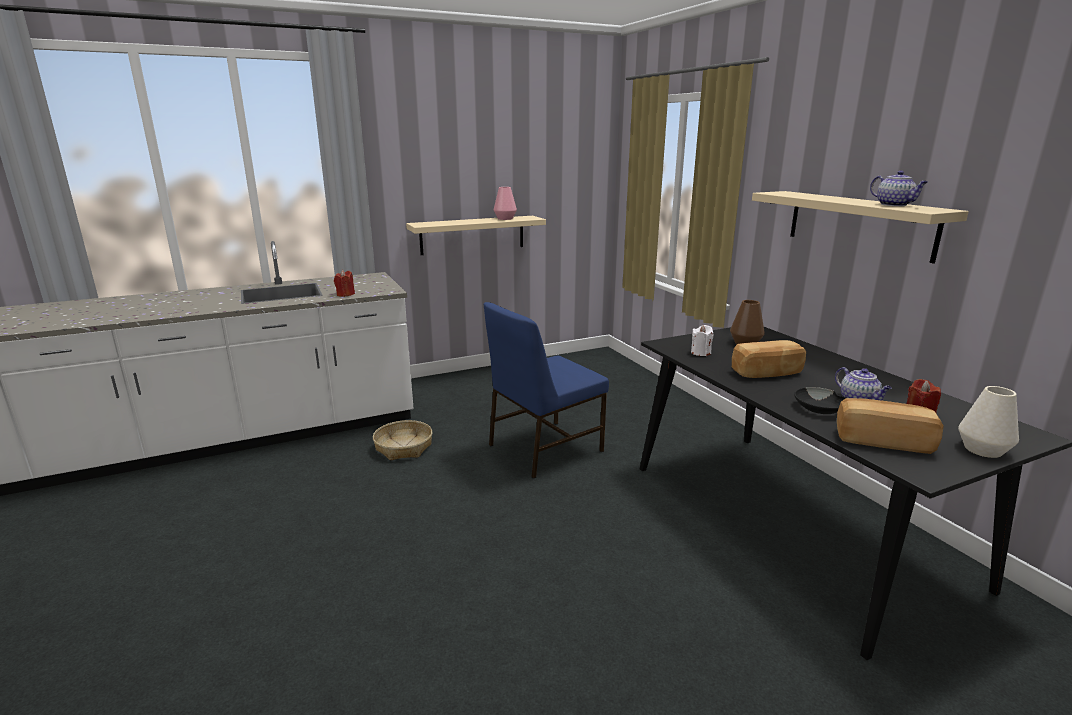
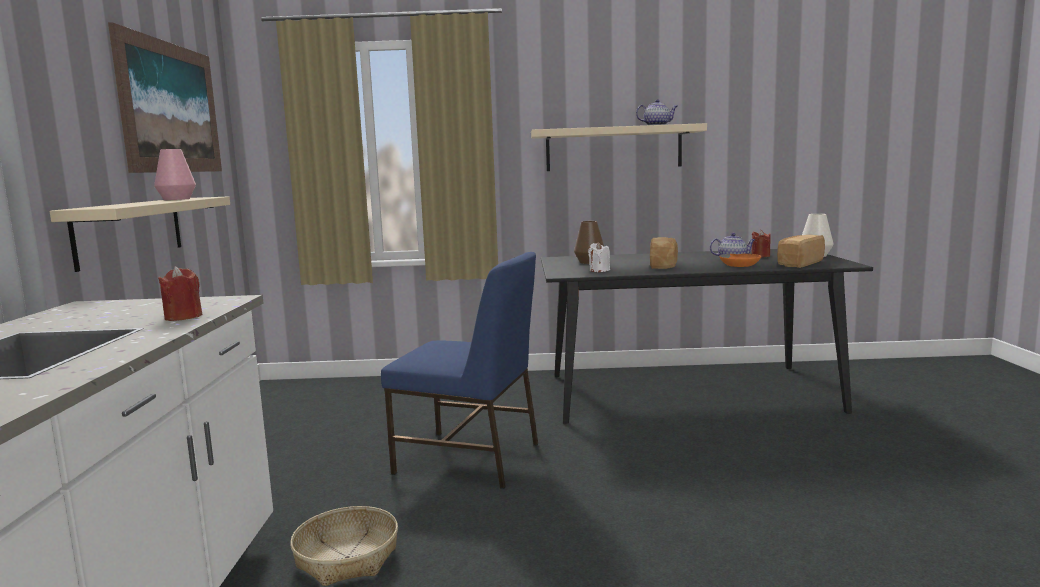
camera: 65 degrees left, 10 degrees down
(533, 155) = (171, 108): none -> picture
(543, 448) = (470, 459): blue chair -> blue chair turned 60 degrees counterclockwise
(820, 408) = (740, 265): black bowl -> orange bowl

